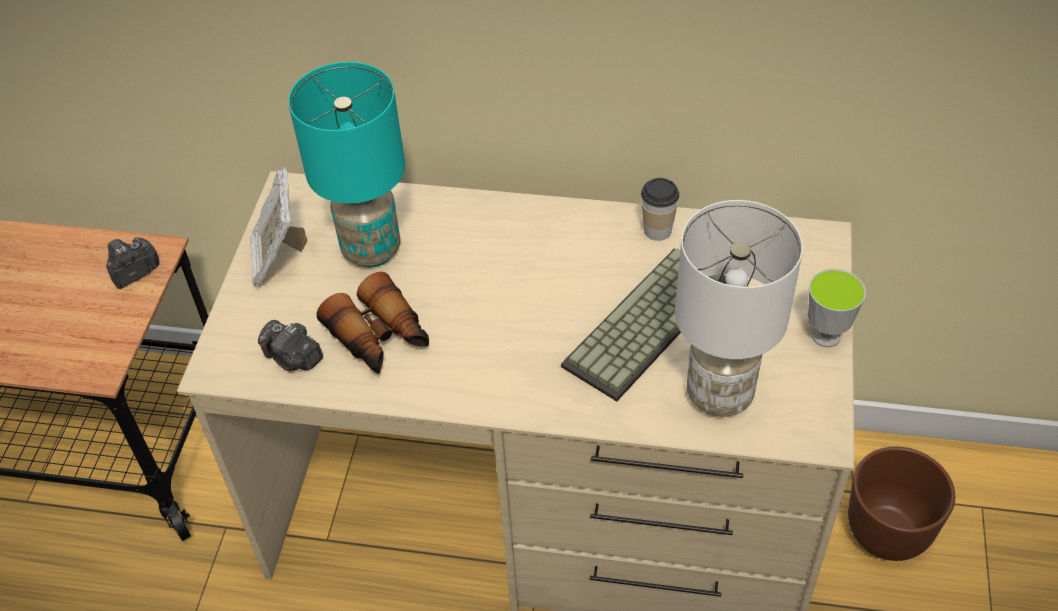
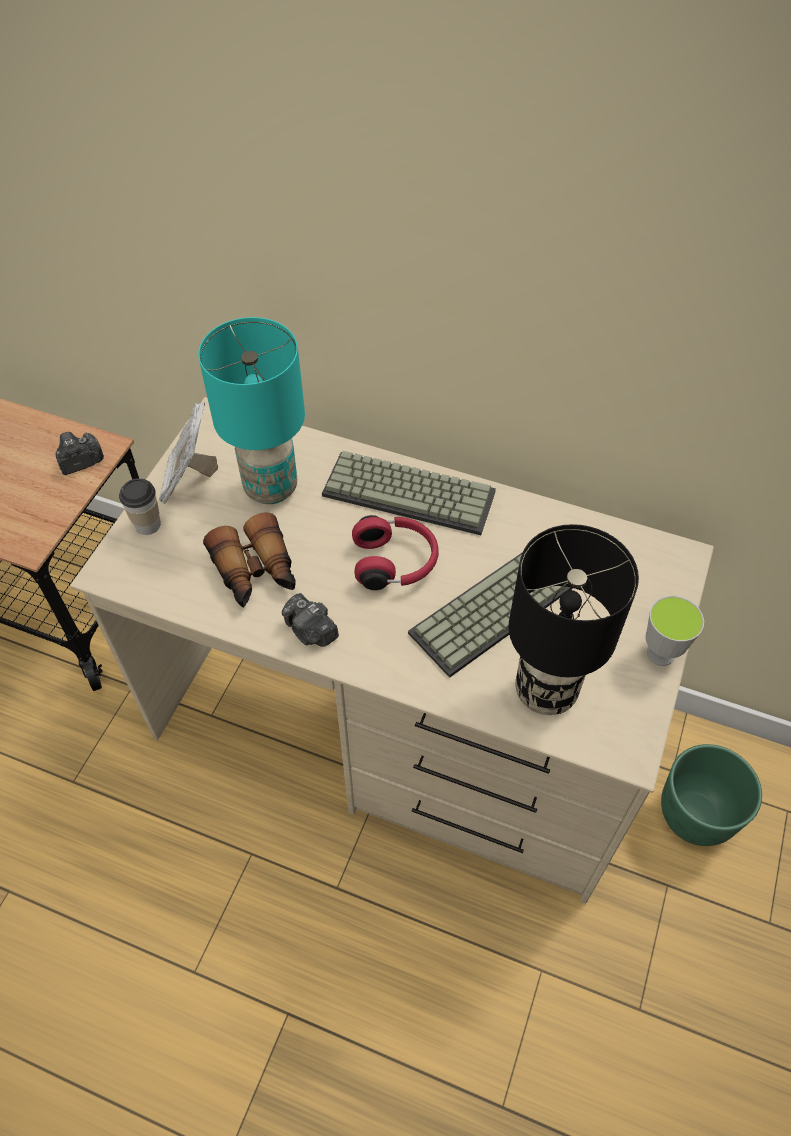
camera: 10 degrees right, 5 degrees up
(293, 358) = (176, 576): camera -> camera (311, 631)
(524, 227) = (411, 492): none -> keyboard
(528, 299) = (395, 562): none -> red headphones
(657, 230) = (530, 518): cup -> cup (147, 524)
(721, 395) = (546, 692): white table lamp -> black table lamp
(888, 532) = (696, 815): brown planter -> green planter

